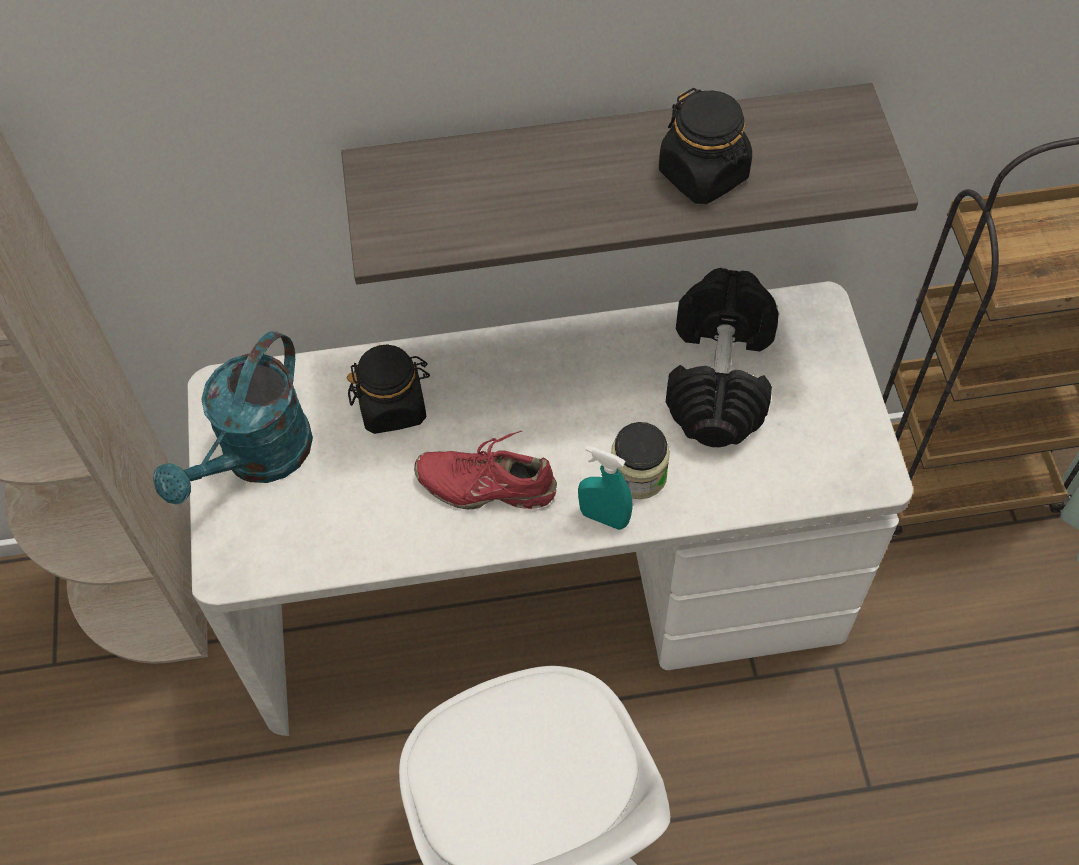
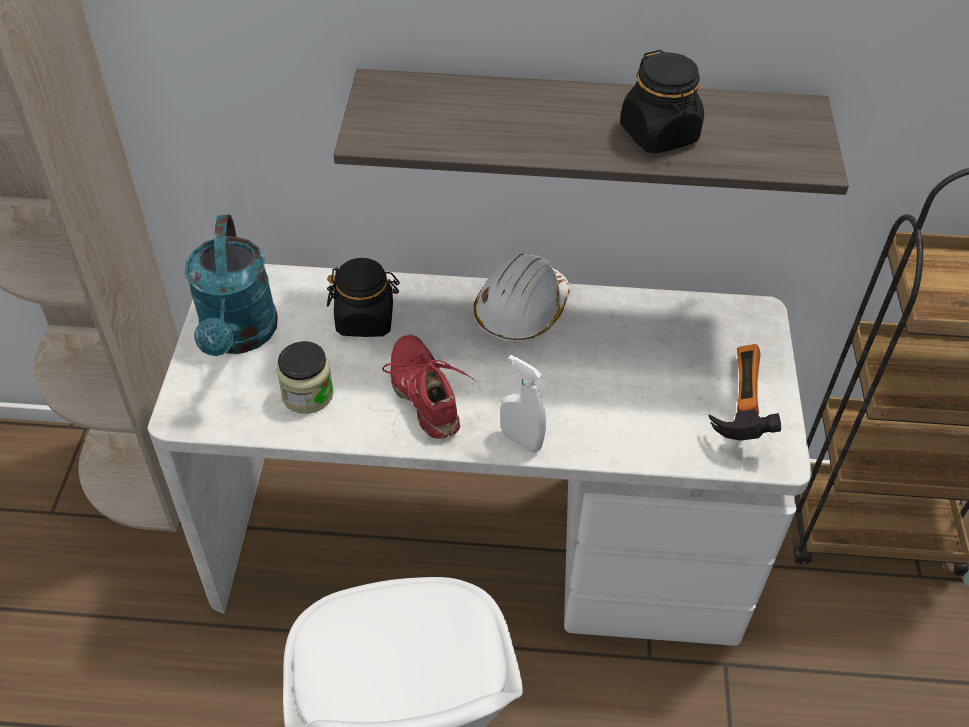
camera: 10 degrees right, 10 degrees down
(257, 459) = (239, 337): turquoise watering can -> turquoise watering can turned 45 degrees counterclockwise
(487, 484) = (426, 394): red shoe -> red shoe turned 45 degrees clockwise
(563, 358) = (521, 311): none -> white hard hat
(604, 517) = (521, 440): turquoise spray bottle -> white spray bottle
(638, 475) = (561, 413): jar -> jar (307, 394)
(718, 376) = (654, 350): black dumbbell -> none
(818, 424) = (735, 405): none -> hammer

